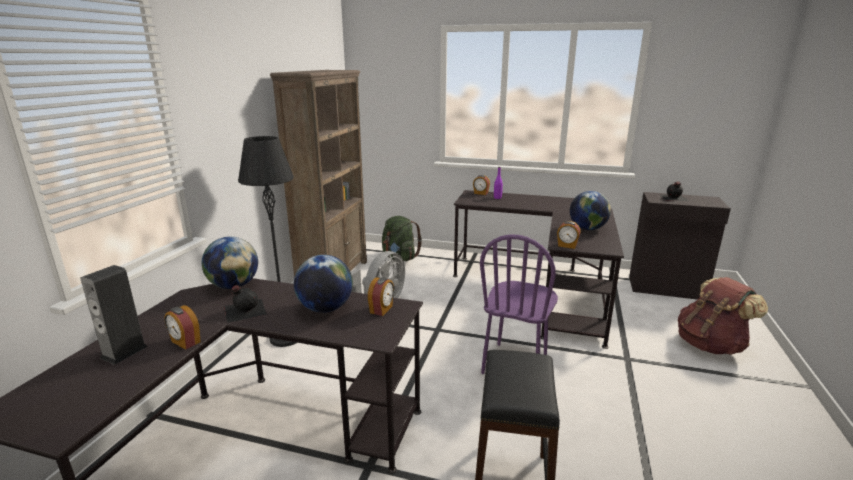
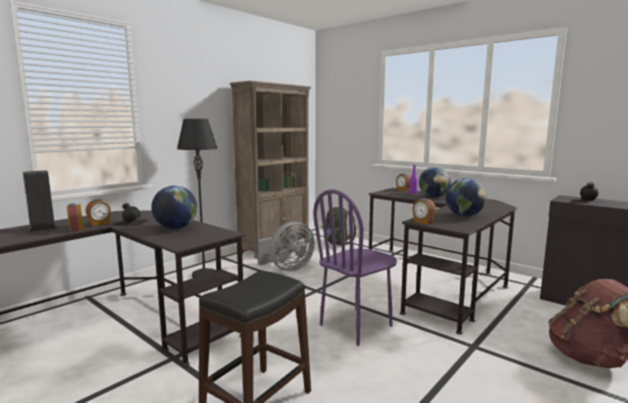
camera: 25 degrees right, 10 degrees down
(234, 286) = (145, 212): globe -> globe (433, 197)
(382, 309) = (209, 233): alarm clock -> alarm clock (99, 224)

